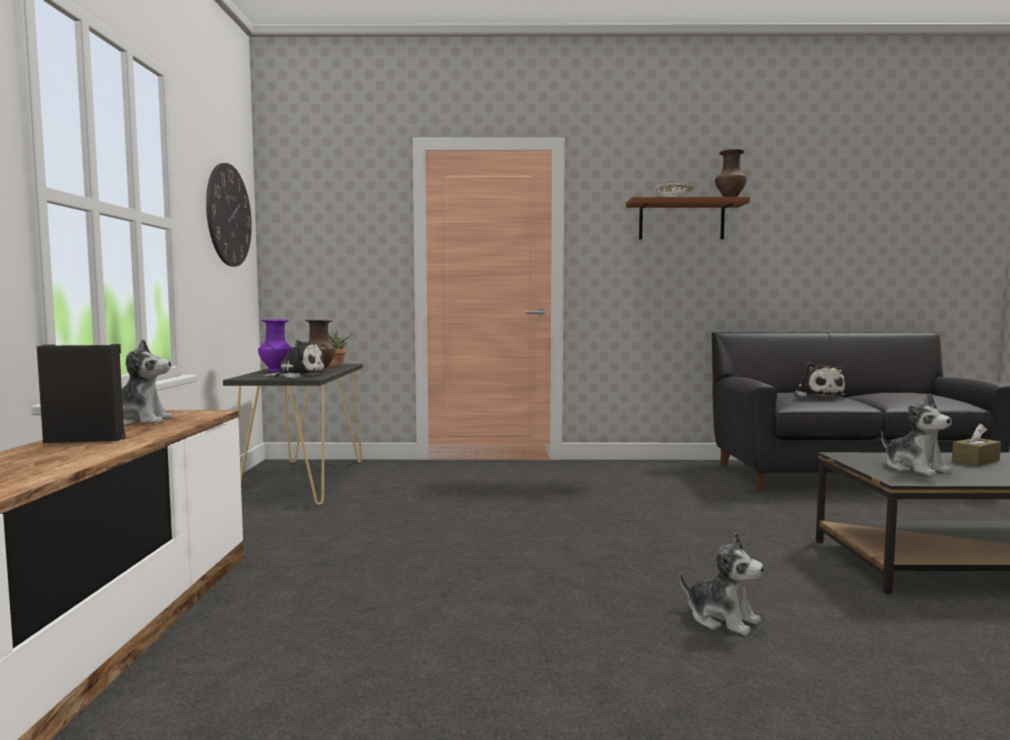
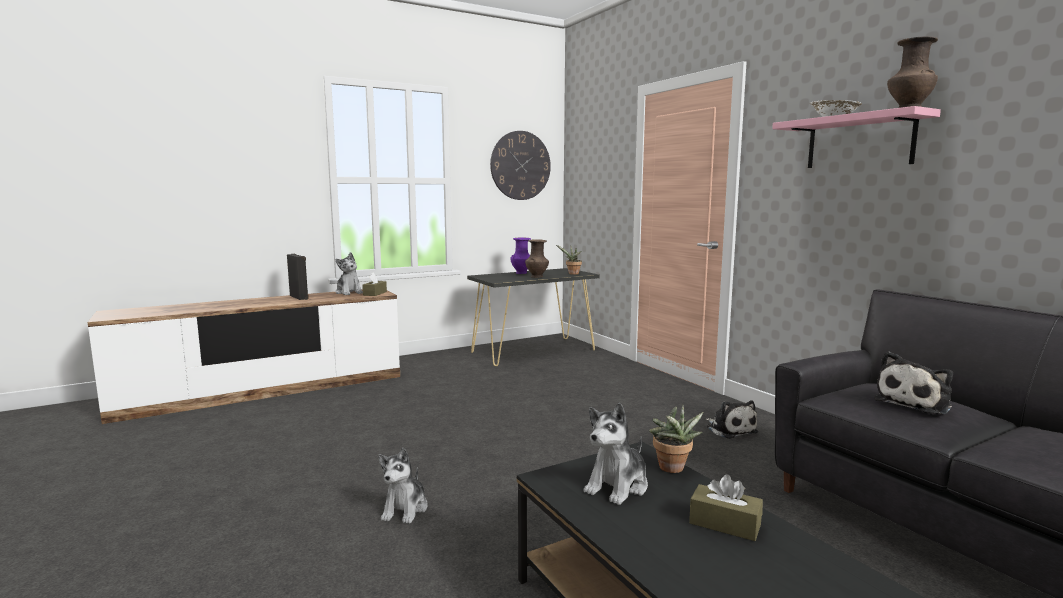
camera: 60 degrees right, 5 degrees up
(194, 414) = (375, 293): none -> brown tissue box
(297, 376) = (505, 278): plush toy -> plush toy (730, 429)
(681, 220) = (859, 142): brown shelf -> pink shelf
(881, 455) = (672, 469): none -> potted plant

